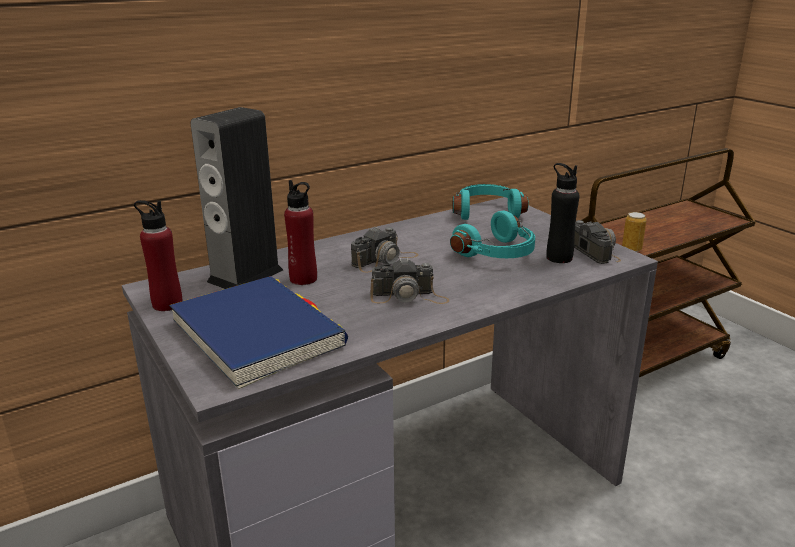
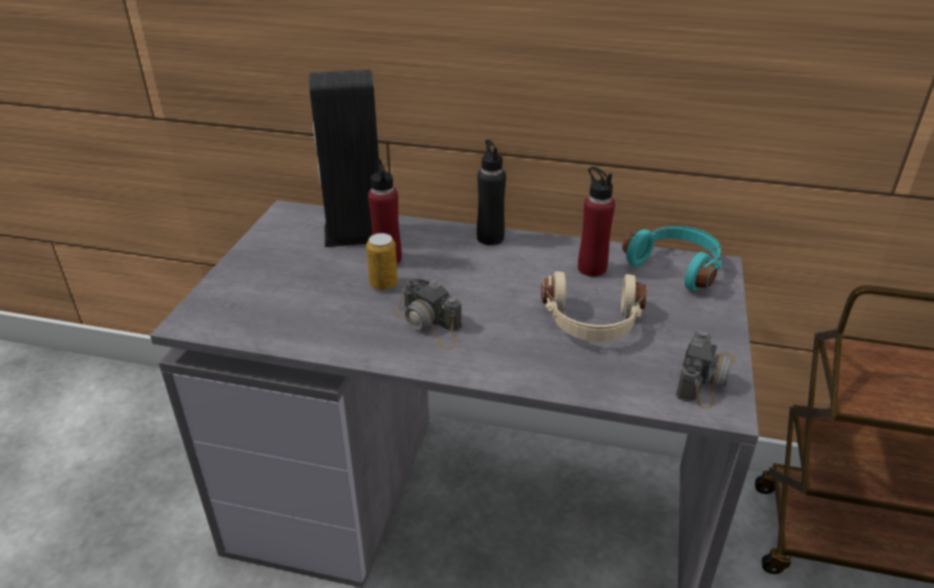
camera: 45 degrees right, 10 degrees up
(167, 304) = (272, 232): red bottle -> red bottle (592, 268)
(257, 334) = (275, 293): blue book -> none
(385, 260) = (479, 274): camera -> none
(498, 253) = (592, 323): turquoise headphones -> beige headphones
(559, 257) = (645, 364): black bottle -> black bottle (490, 238)
(631, 249) = (884, 403): can -> can (383, 284)

